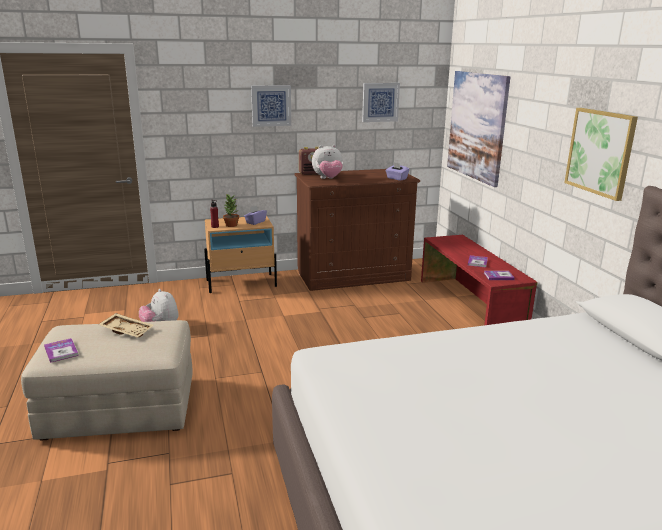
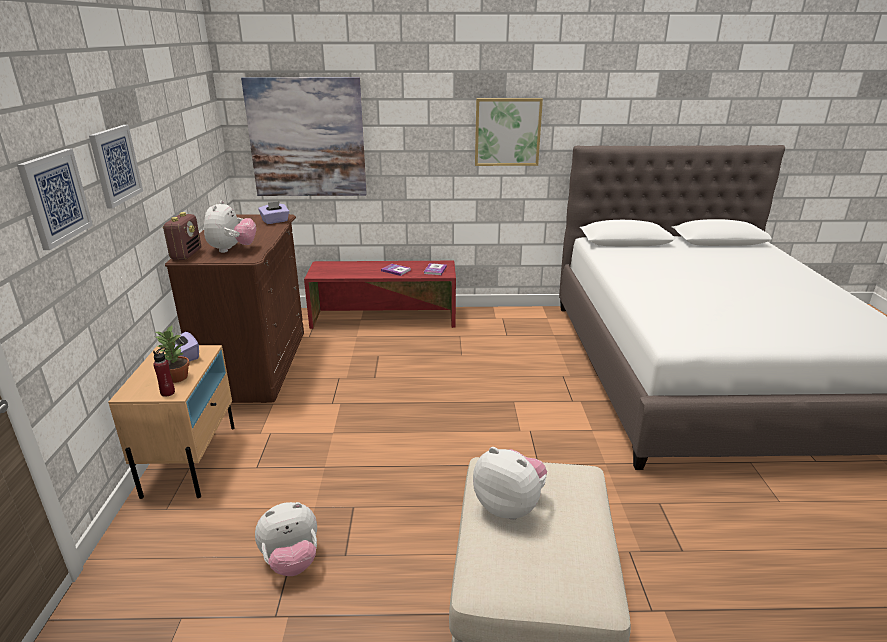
camera: 75 degrees left, 5 degrees up
(61, 351) = (570, 575): book -> none
(127, 330) = (509, 505): beige tray -> plush toy
(380, 102) = (189, 131): picture -> picture (55, 197)

